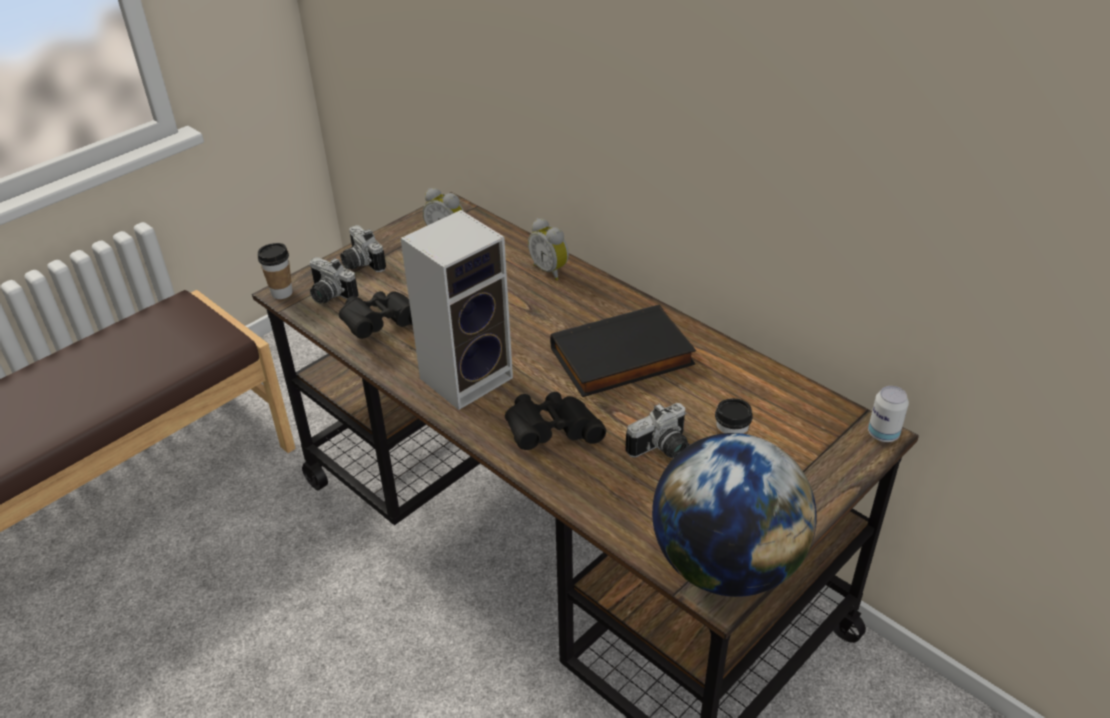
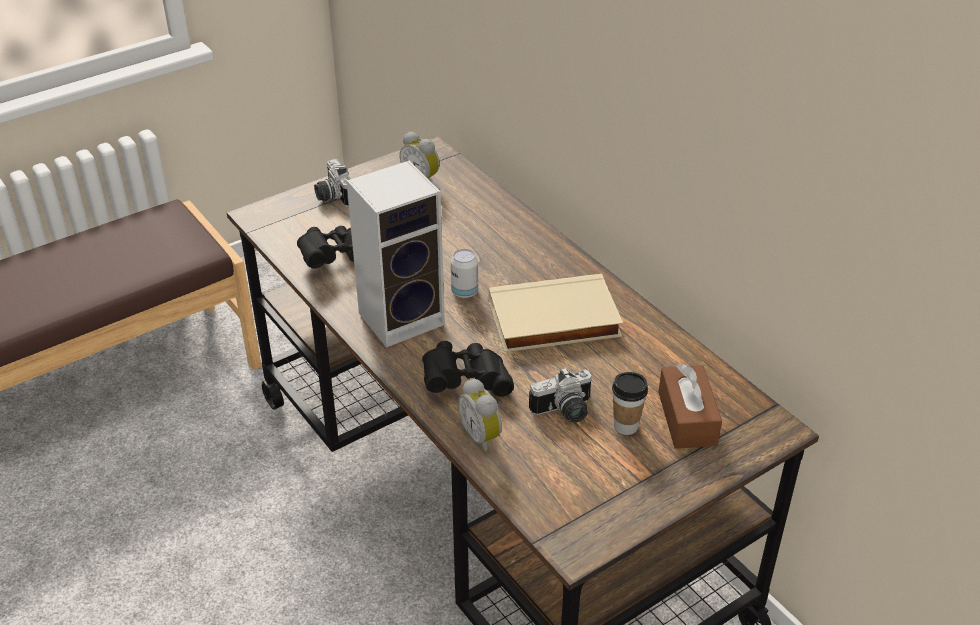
camera: 10 degrees right, 0 degrees up
(282, 293) = (254, 215): cup -> none
(328, 295) = (296, 223): camera -> none
(550, 270) = (511, 226): alarm clock -> alarm clock (483, 437)
(622, 359) = (553, 321): black book -> beige book
(725, 564) = (589, 524): globe -> none
(786, 438) = (687, 418): none -> brown tissue box
(883, 434) = (783, 429): can -> can (464, 292)

